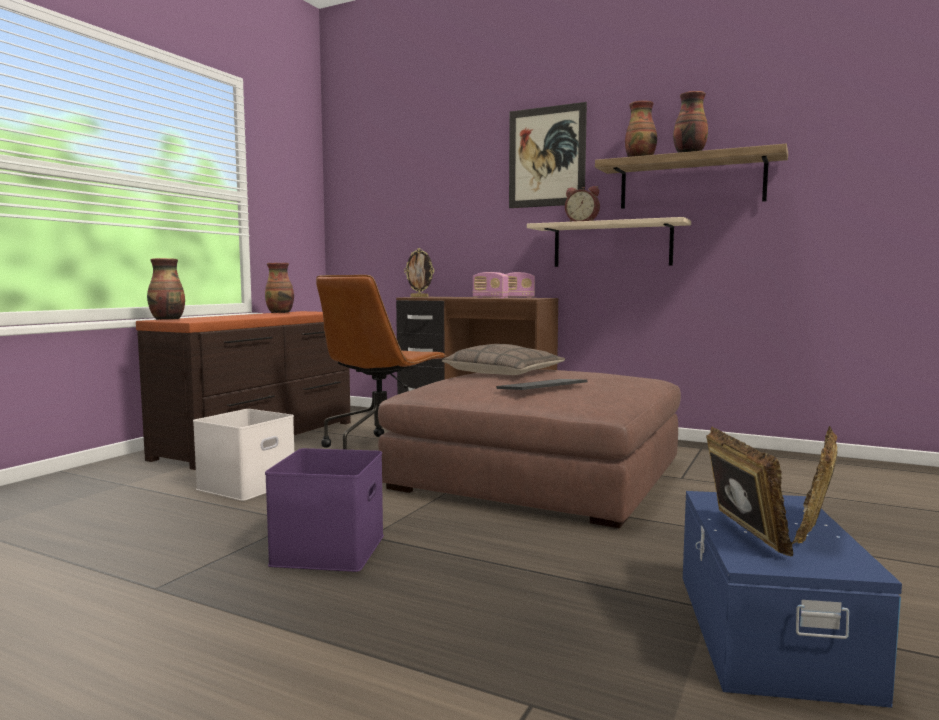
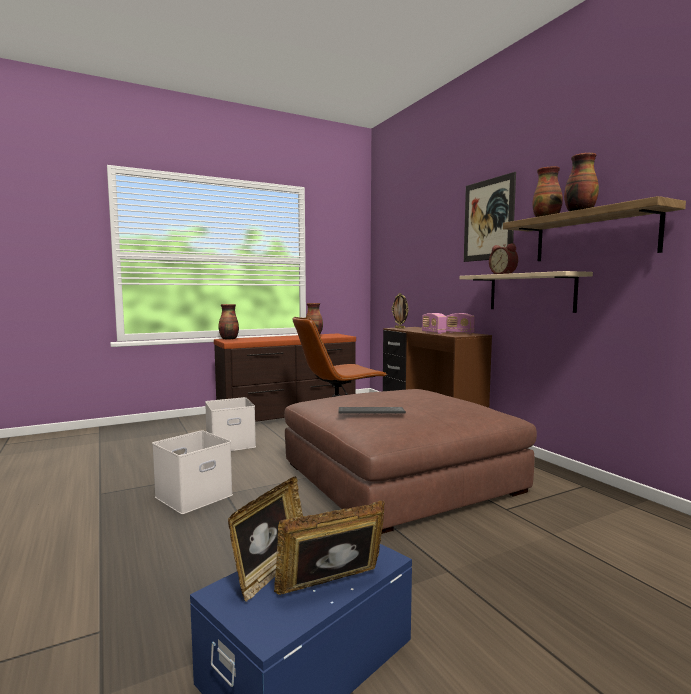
camera: 35 degrees right, 0 degrees up
(327, 549) = (194, 495): purple storage box -> white storage box
(504, 373) = (389, 395): pillow -> none

